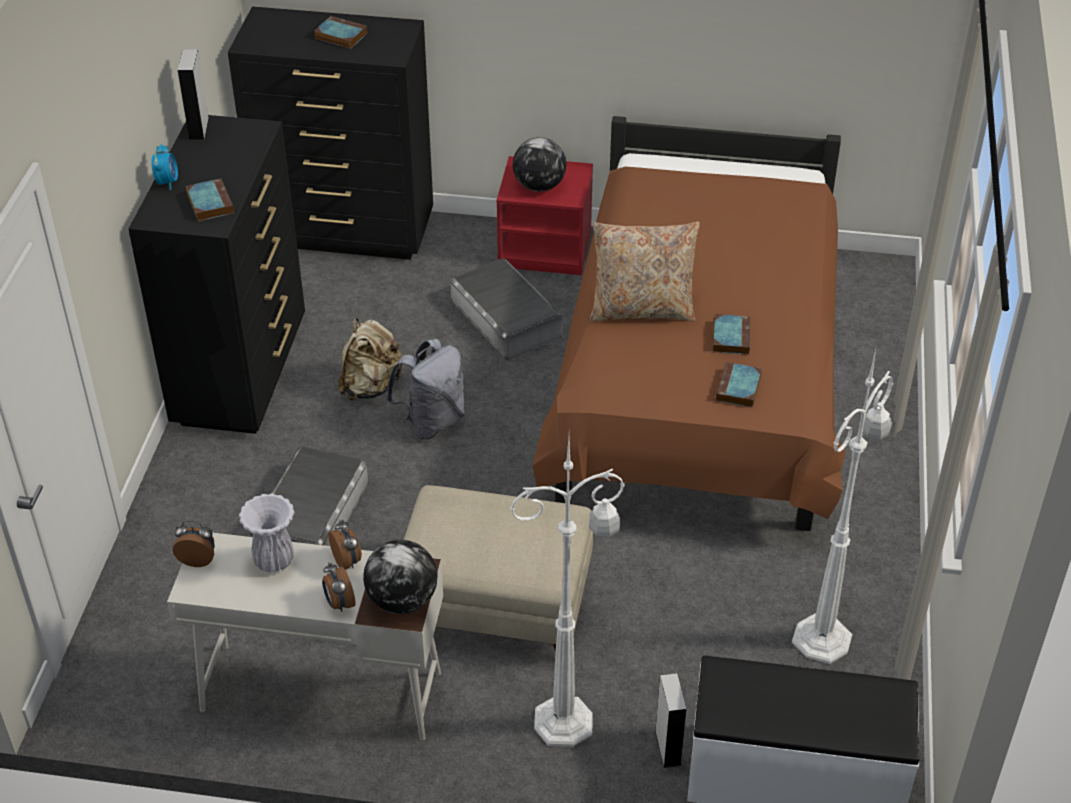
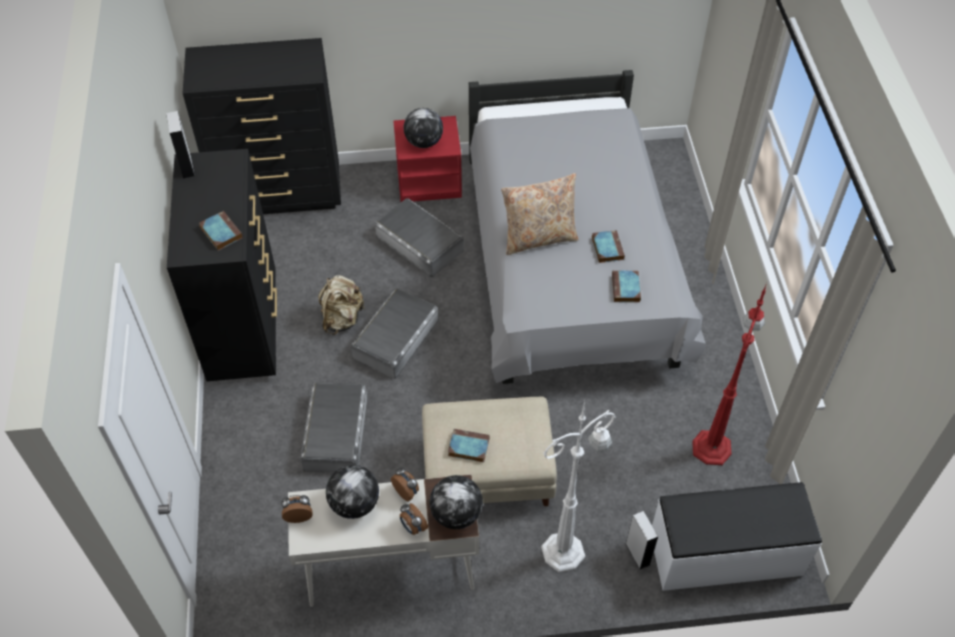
camera: 15 degrees left, 10 degrees up
(167, 182) = (181, 220): alarm clock -> none
(275, 561) = (355, 503): white vase -> globe
(340, 36) = (263, 63): book -> book (467, 447)
(432, 421) = (395, 338): grey backpack -> grey storage box
(698, 380) = (568, 265): brown bed -> grey bed
(824, 637) = (712, 446): white floor lamp -> red floor lamp

